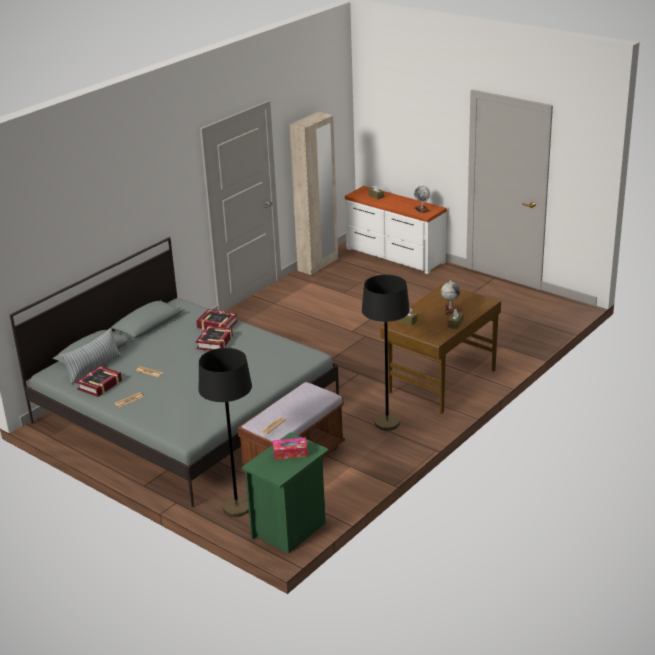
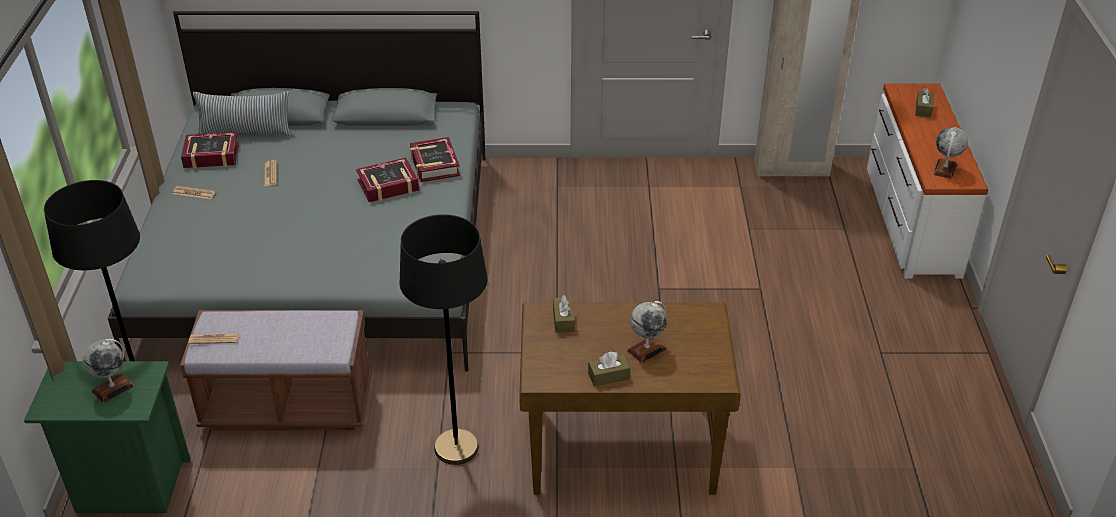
camera: 50 degrees right, 10 degrees up
(290, 453) = (113, 388): tissue box -> globe

